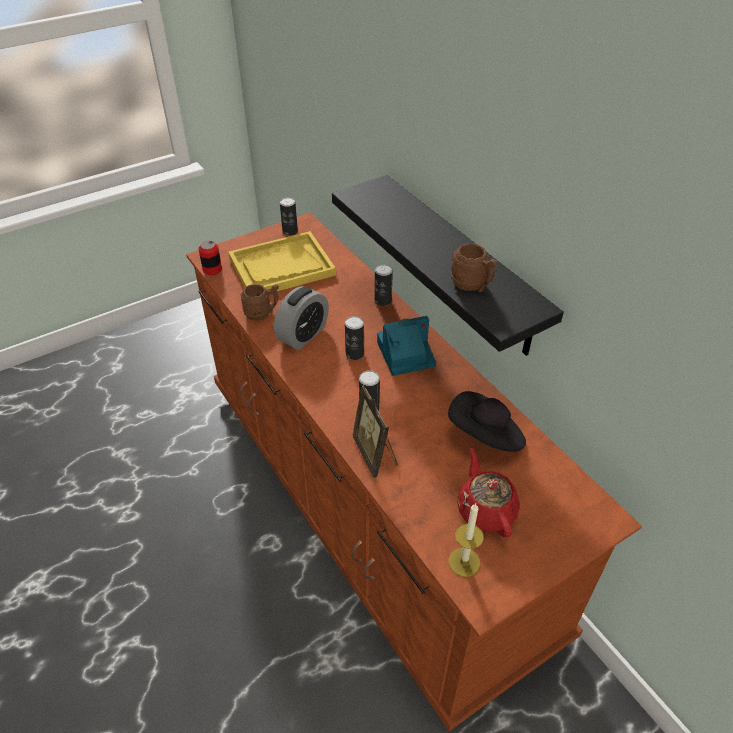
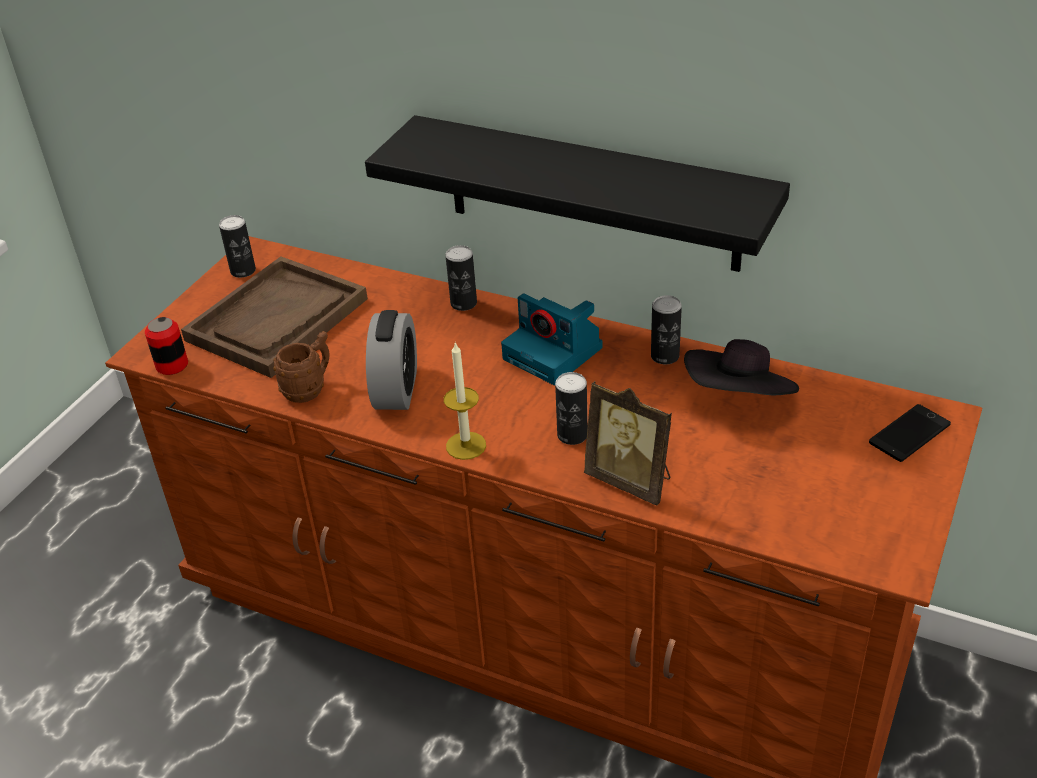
camera: 30 degrees left, 5 degrees down
(281, 267) = (277, 320): yellow tray -> brown tray
(354, 354) = (489, 381): can -> can (665, 356)
(404, 355) = (555, 353): camera -> camera turned 90 degrees counterclockwise
(464, 562) = (843, 539): candle -> candle (466, 445)
(472, 286) = (663, 196): brown mug -> none
(485, 509) = (814, 474): red teapot -> none
(573, 517) = (909, 434): none -> phone

